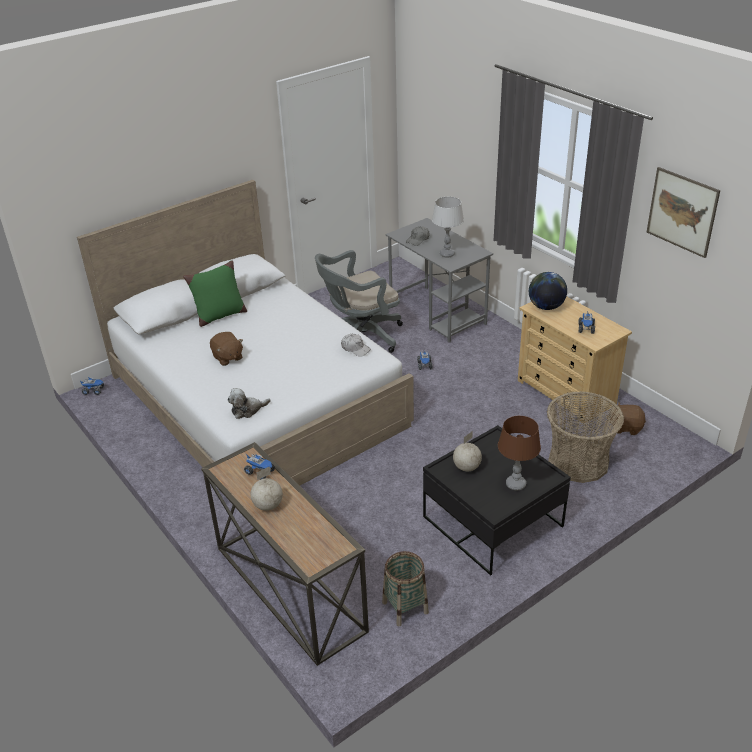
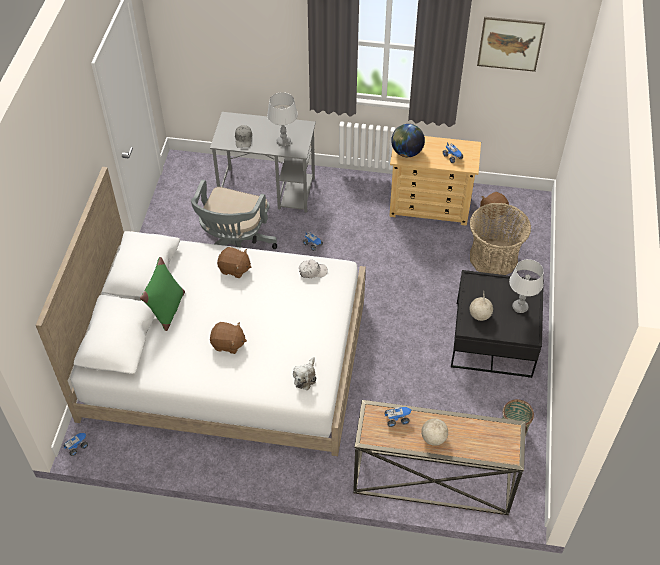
camera: 45 degrees left, 15 degrees up
(301, 317) = (234, 269): none -> brown plush toy
(515, 484) = (519, 307): brown table lamp -> grey table lamp

